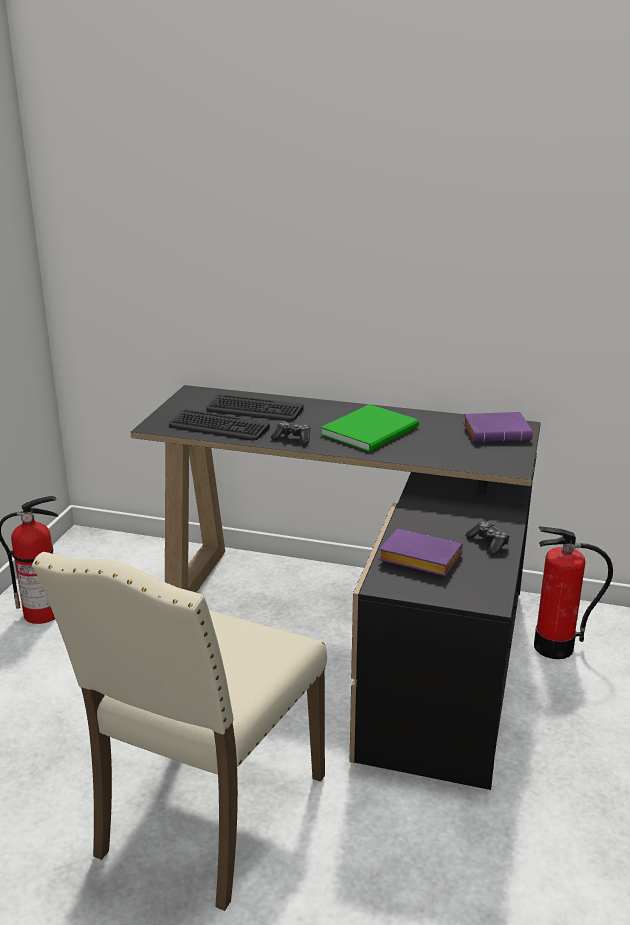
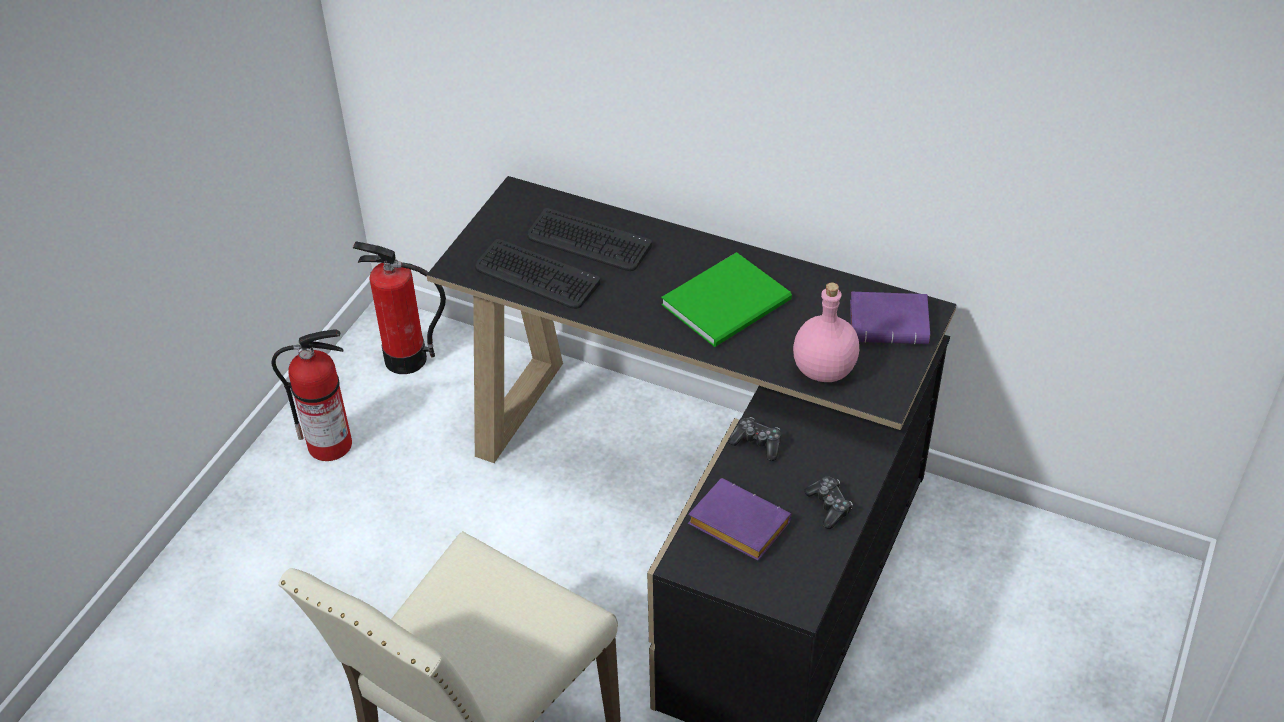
camera: 10 degrees right, 20 degrees up
(292, 439) = (624, 310): game controller -> game controller (757, 443)
(459, 457) = (824, 369): none -> pink bottle
(554, 647) = (940, 570): fire extinguisher -> fire extinguisher (406, 359)

